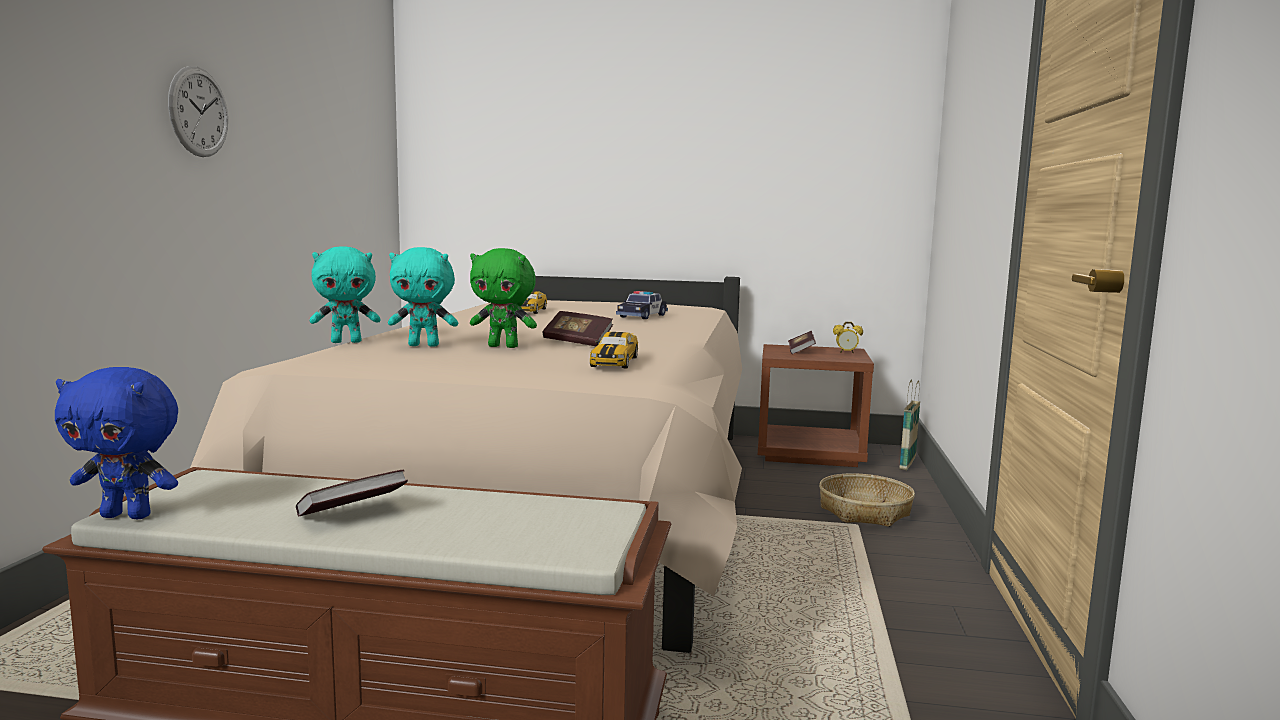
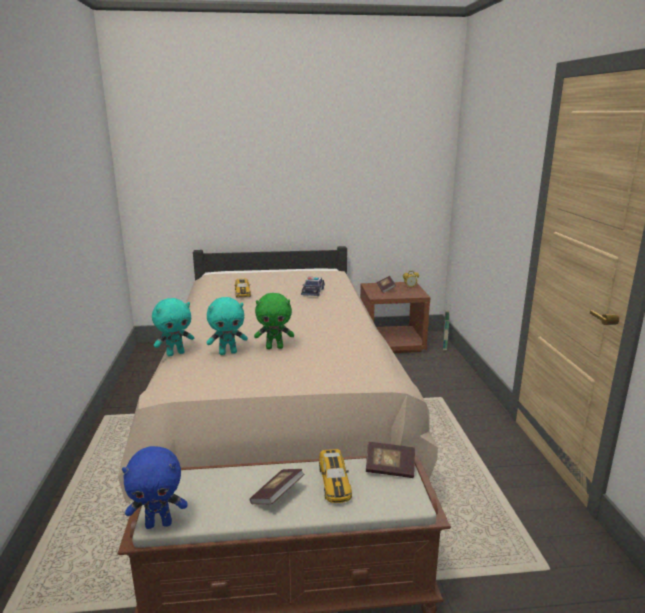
camera: 15 degrees left, 10 degrees up
(198, 112) = (38, 207): wall clock -> none
(577, 342) = (309, 335): book -> book (389, 469)
(614, 362) = (349, 357): toy car -> toy car (334, 482)
(864, 511) = (440, 386): basket -> none

